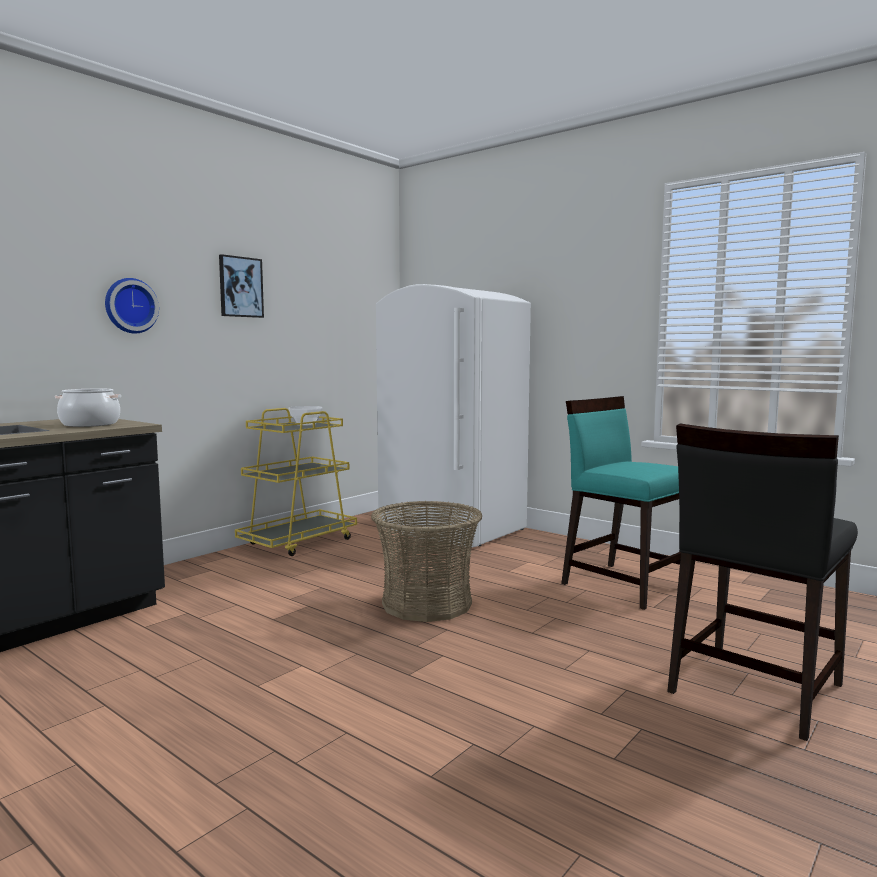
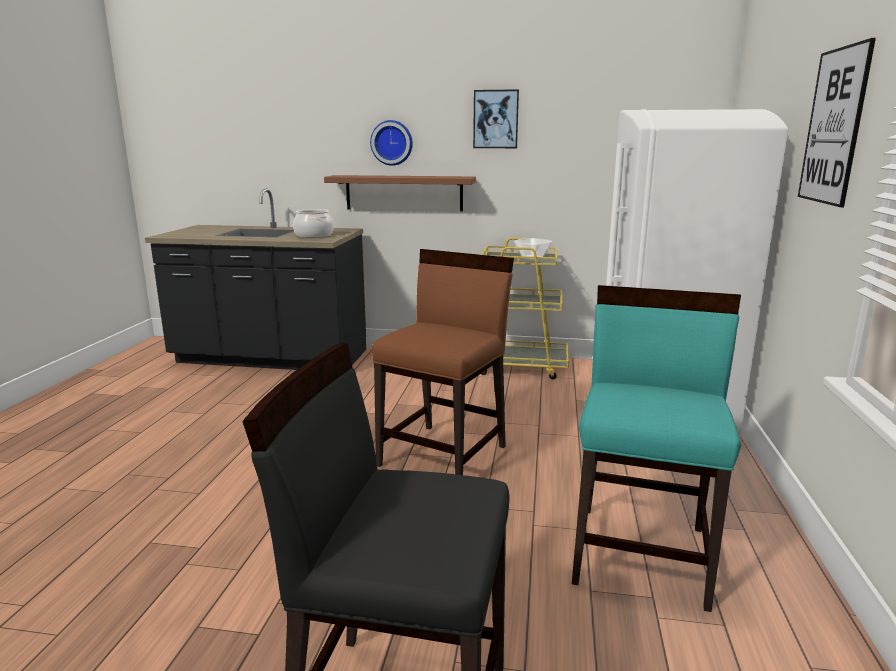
camera: 60 degrees right, 10 degrees up
(147, 367) = (404, 193): none -> brown shelf
(427, 603) = (444, 455): basket -> brown chair
(581, 300) = (833, 126): none -> picture

